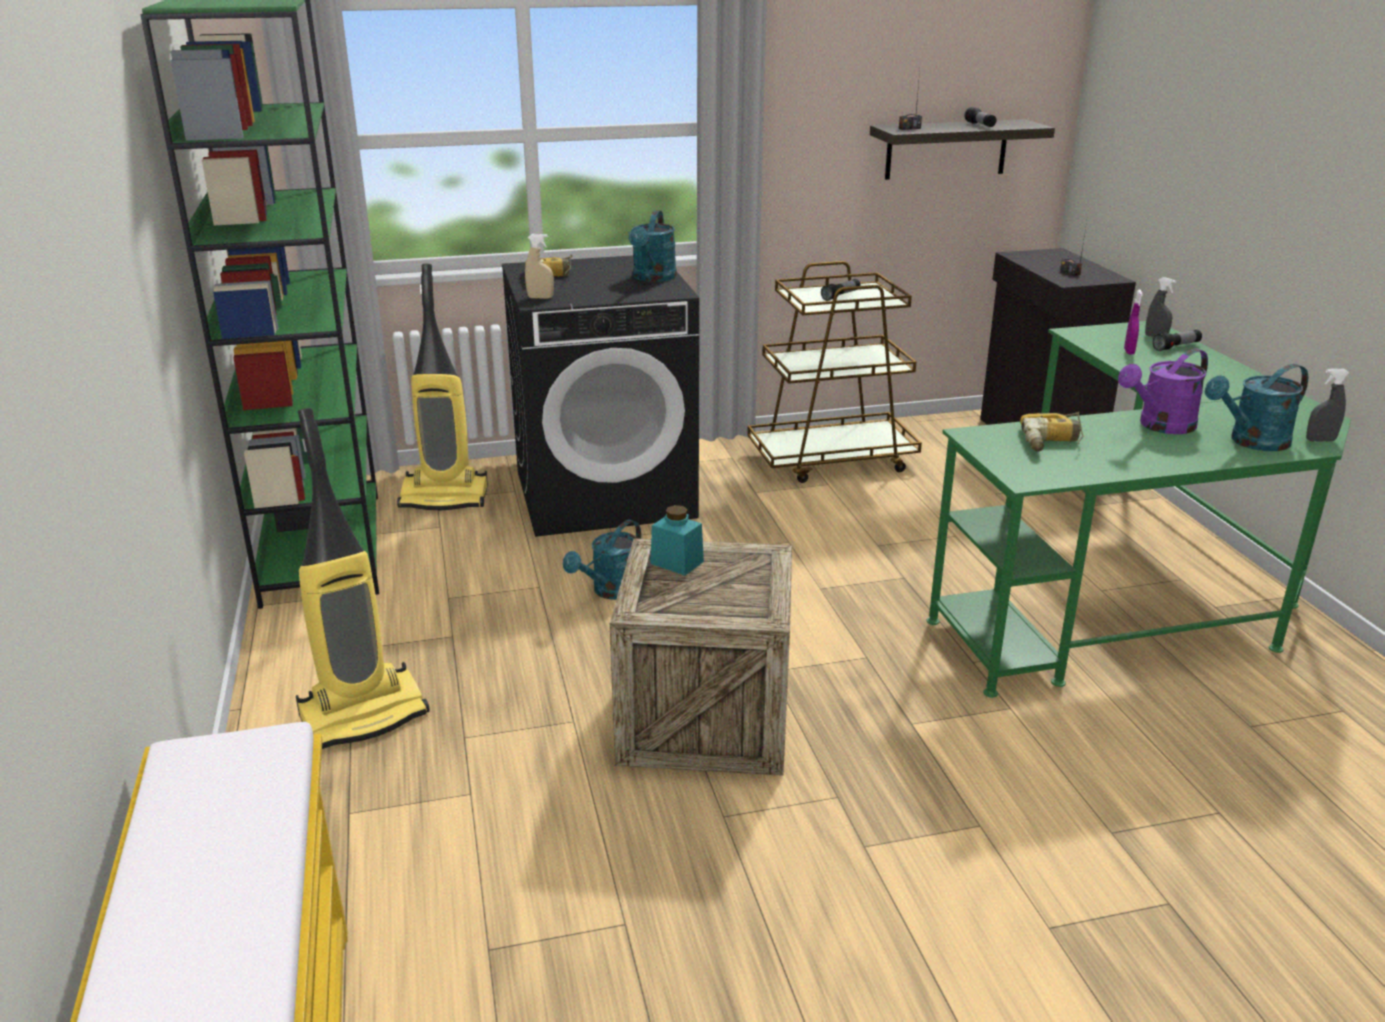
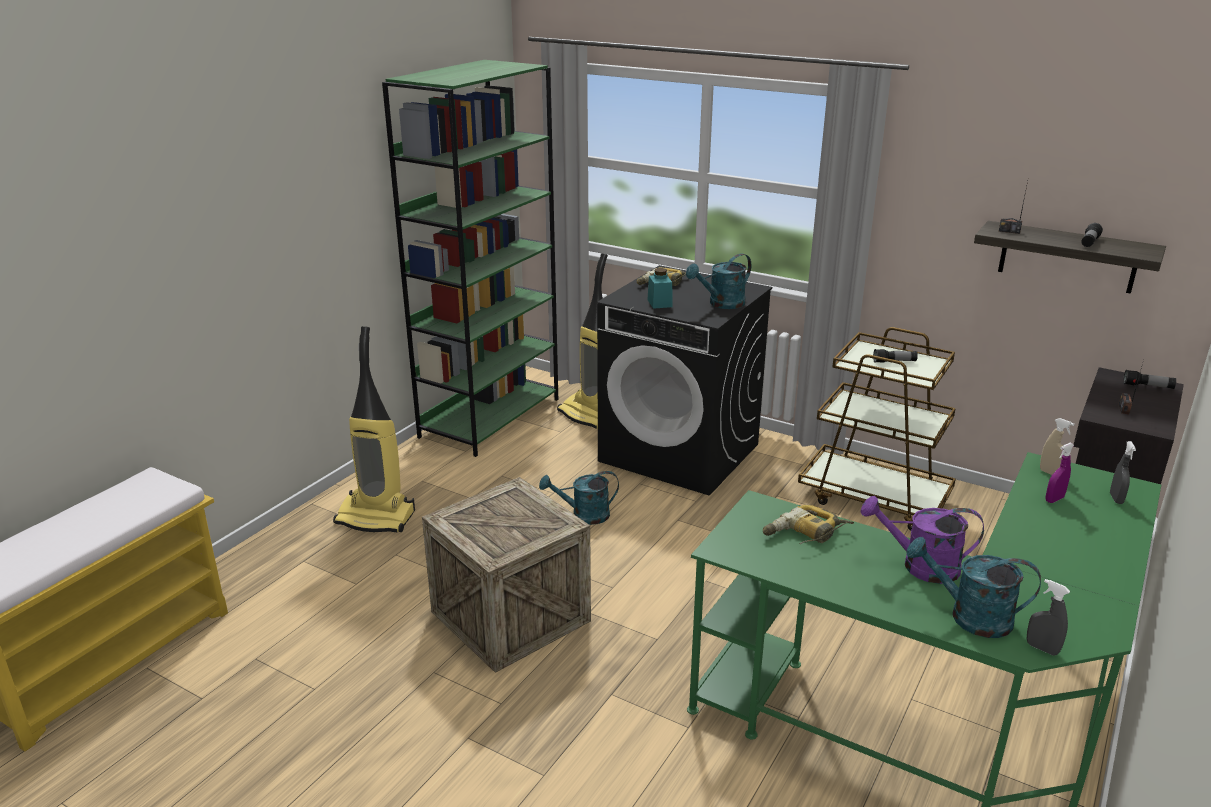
camera: 45 degrees right, 0 degrees up
(540, 298) = (625, 297): beige spray bottle -> beige spray bottle (1051, 473)
(677, 562) = (512, 502): turquoise jar -> turquoise jar (659, 303)
(1176, 347) = (1115, 515): flashlight -> flashlight (1147, 386)

